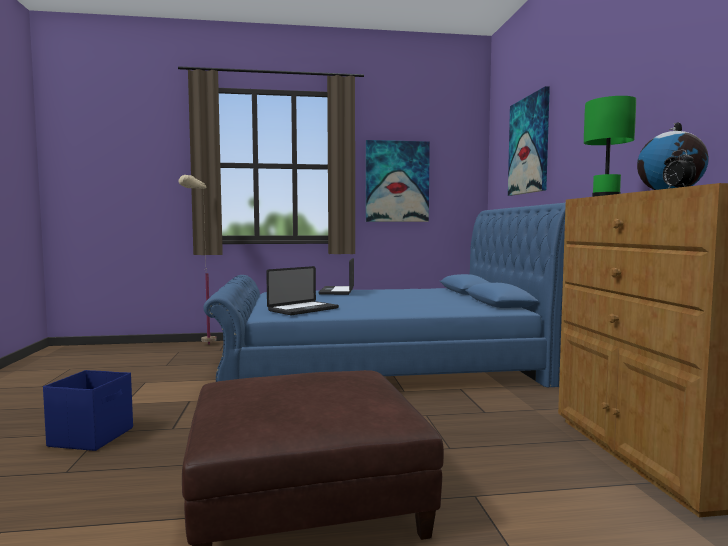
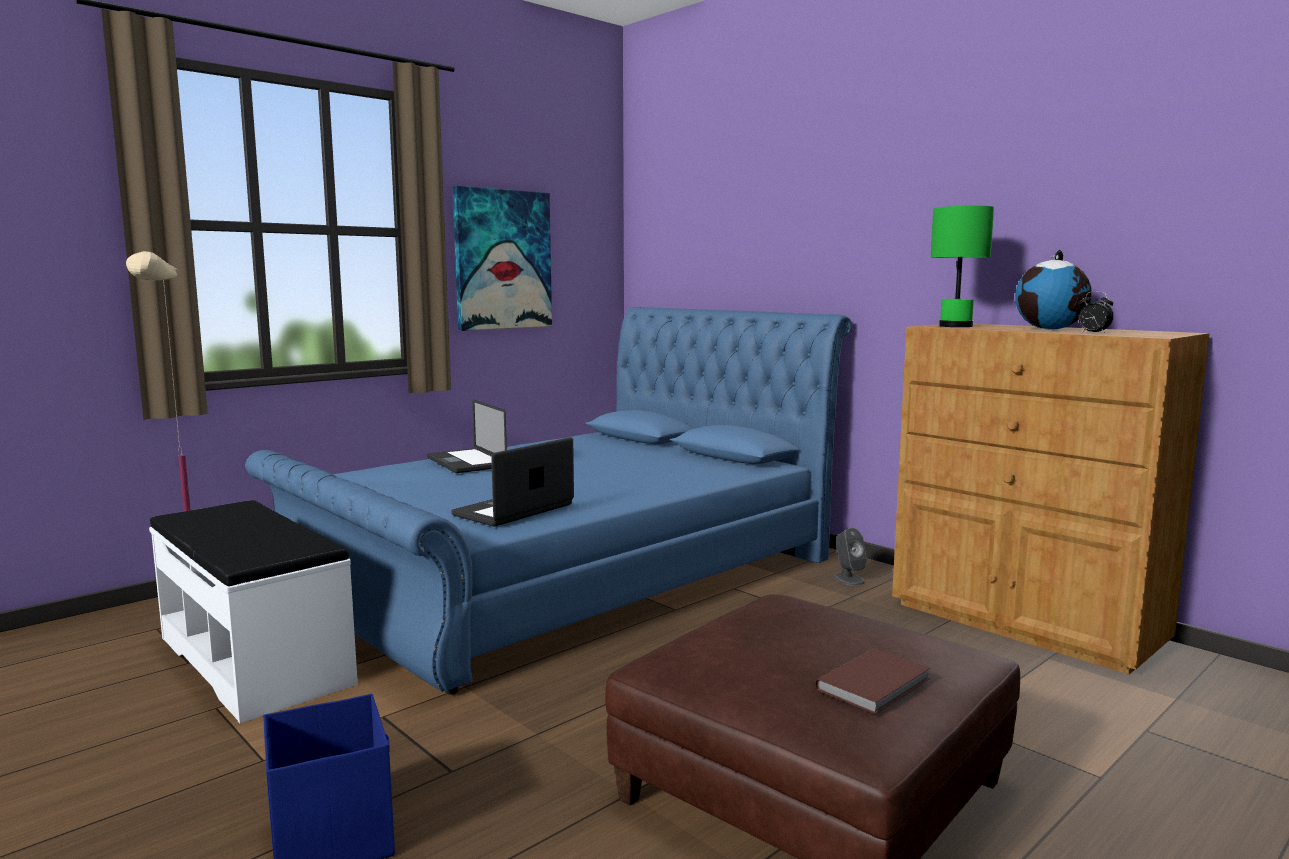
camera: 35 degrees left, 5 degrees up
(188, 369) = (256, 659): none -> white bench
(289, 414) = (876, 684): none -> brown book
(303, 309) = (514, 510): laptop -> laptop turned 150 degrees counterclockwise
(529, 145) = (728, 219): picture -> none
(552, 400) = (848, 579): none -> grey speaker

